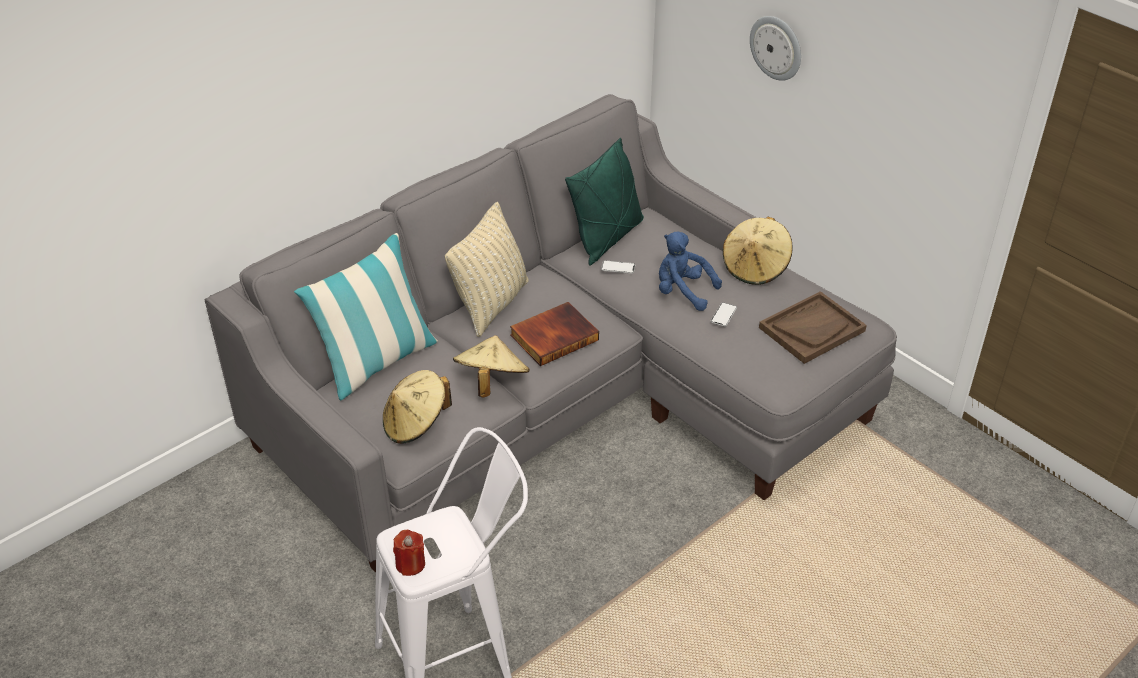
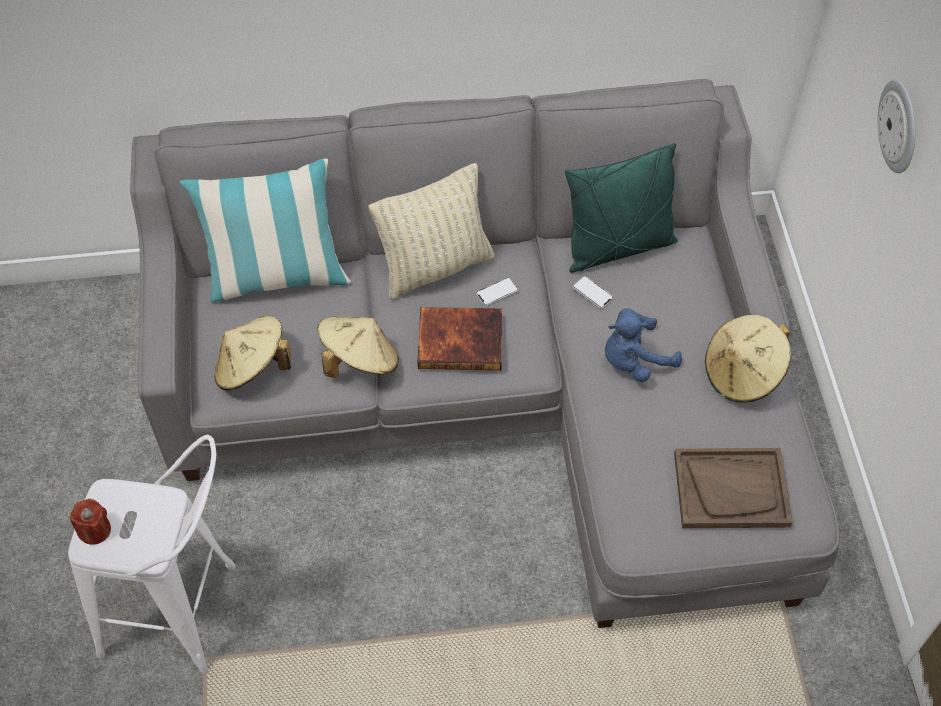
camera: 35 degrees right, 15 degrees up
(682, 292) = (634, 361): blue plush toy -> blue plush toy turned 90 degrees counterclockwise
(723, 315) = (651, 415): phone -> phone (497, 292)

